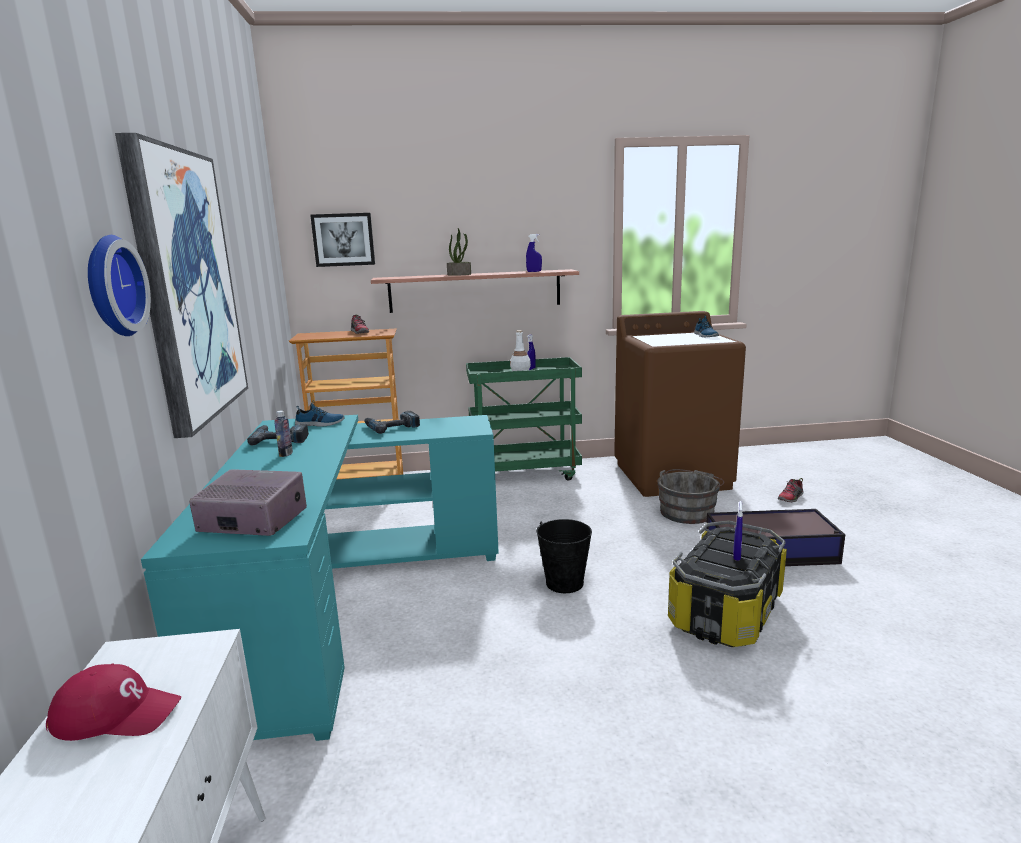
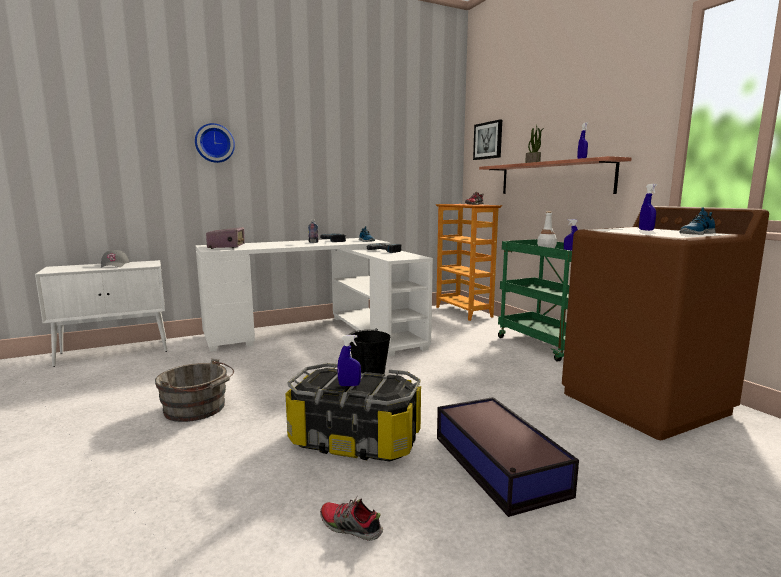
camera: 70 degrees right, 5 degrees down
(116, 713) = (114, 265): red cap -> grey cap
(186, 286) = (291, 152): picture -> none
(341, 600) = (322, 333): turquoise desk -> white desk
(668, 338) = (646, 230): none -> blue spray bottle
(688, 511) = (553, 416): grey bucket -> grey bucket (197, 409)
(791, 498) = (693, 485): shoe -> shoe (350, 527)

